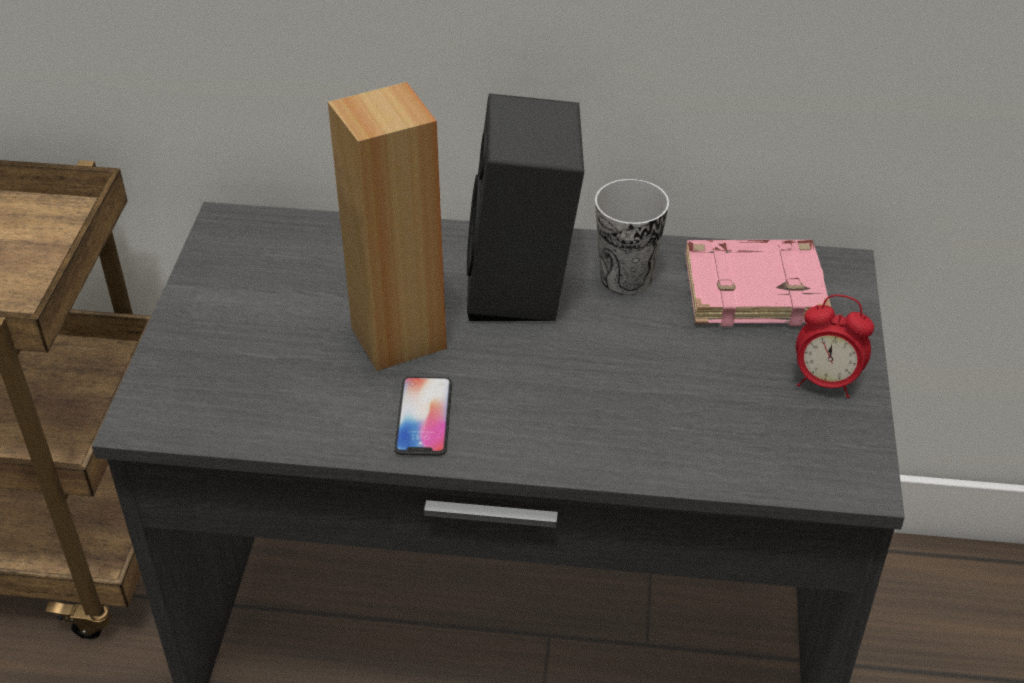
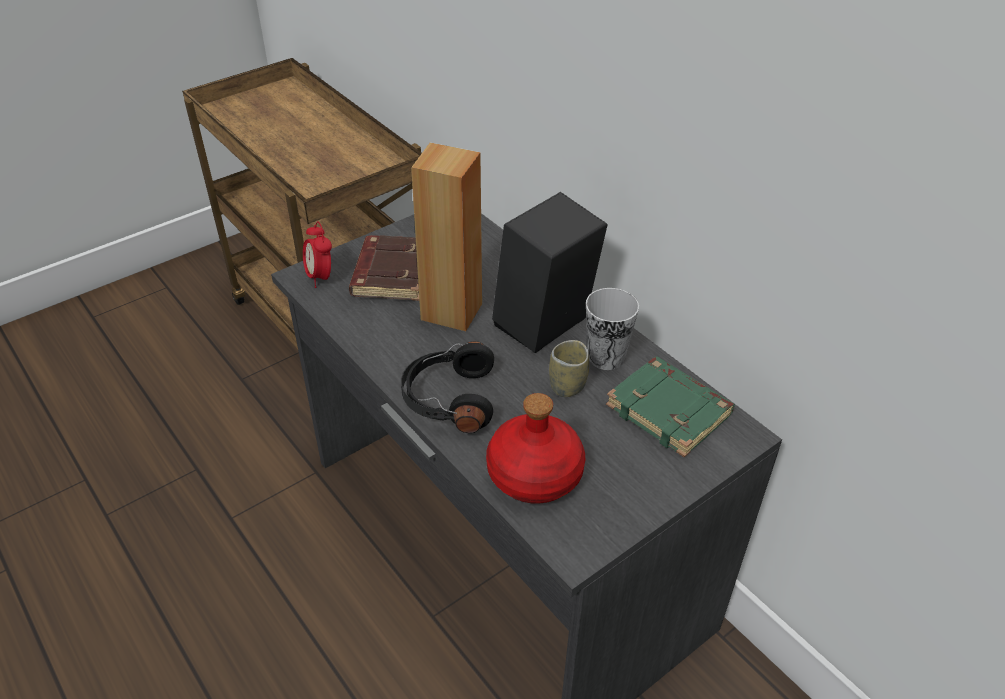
camera: 45 degrees right, 0 degrees up
(259, 342) = (391, 273): none -> brown book
(424, 417) = (410, 355): phone -> none
(536, 432) = (448, 399): none -> black headphones
(632, 332) = (567, 386): none -> cup
(725, 440) = (534, 473): none -> red bottle
(755, 289) = (670, 411): pink book -> green book
(825, 382) = (636, 487): alarm clock -> alarm clock (320, 277)

